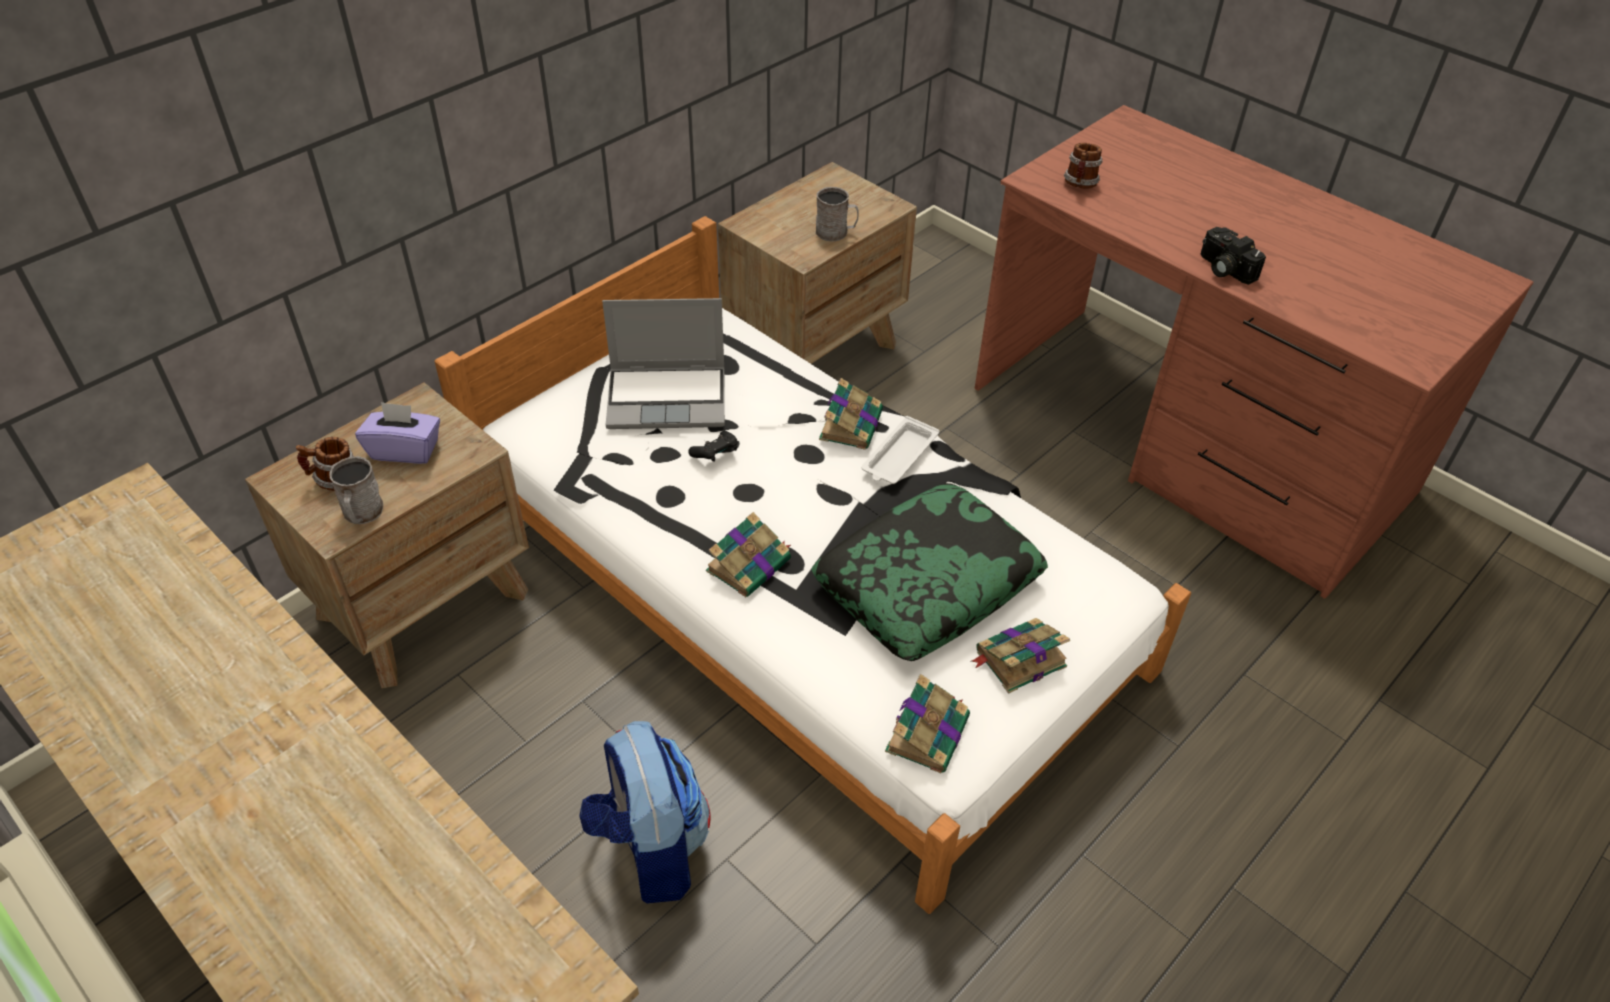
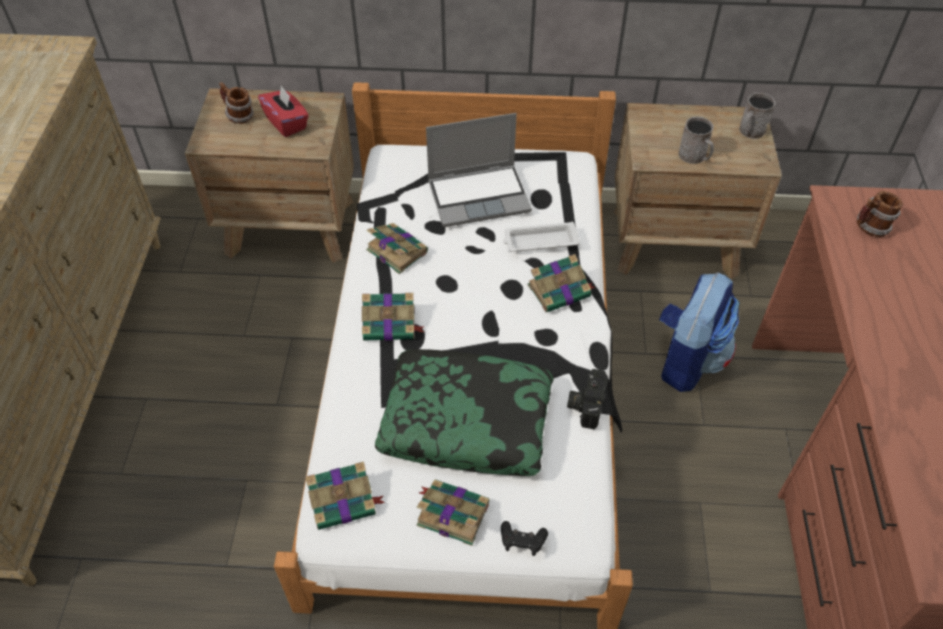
camera: 50 degrees right, 5 degrees up
(362, 514) = (227, 142): grey mug -> grey mug (750, 132)
(405, 450) = (287, 123): purple tissue box -> red tissue box
(650, 848) = (224, 439): backpack -> backpack (687, 359)
(660, 500) = (396, 250): none -> book
(668, 398) = (480, 196): laptop -> laptop turned 60 degrees counterclockwise
(715, 454) = (459, 247): black game controller -> black game controller (522, 542)
(899, 456) = (559, 333): white tray -> white tray (539, 241)
(1223, 269) = (889, 370): camera -> camera (585, 403)

